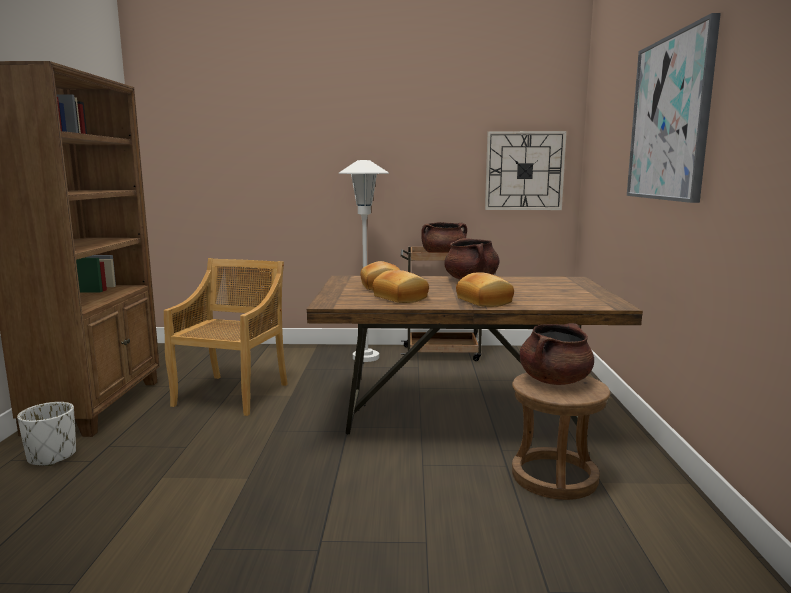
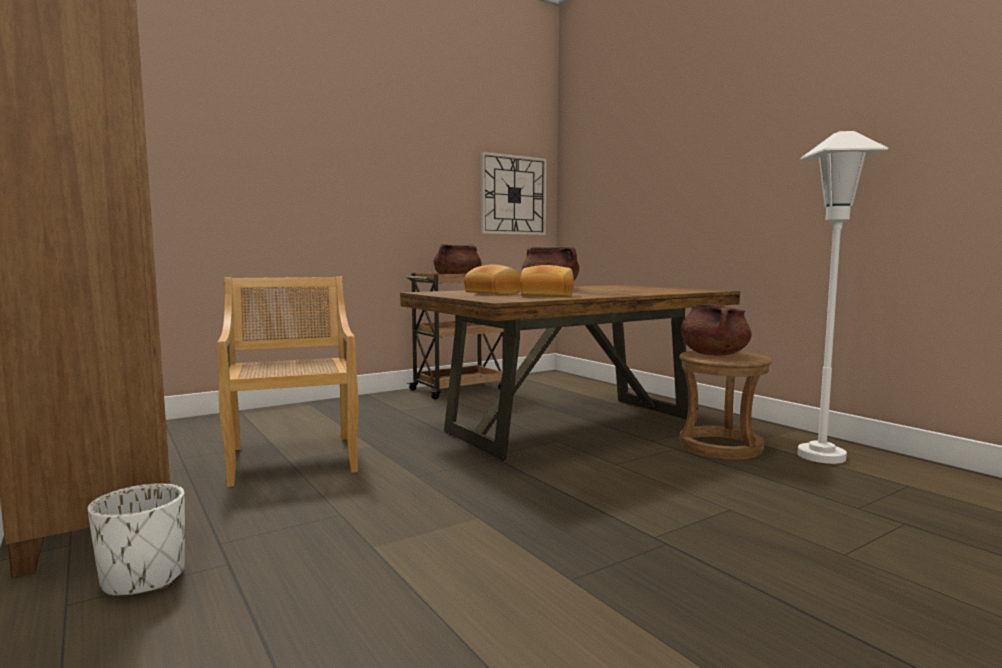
camera: 35 degrees left, 5 degrees down
(365, 357) = (387, 403): white floor lamp -> white floor lamp (821, 456)
(485, 301) = (622, 293): bread -> none
(669, 119) = (715, 135): picture -> none

